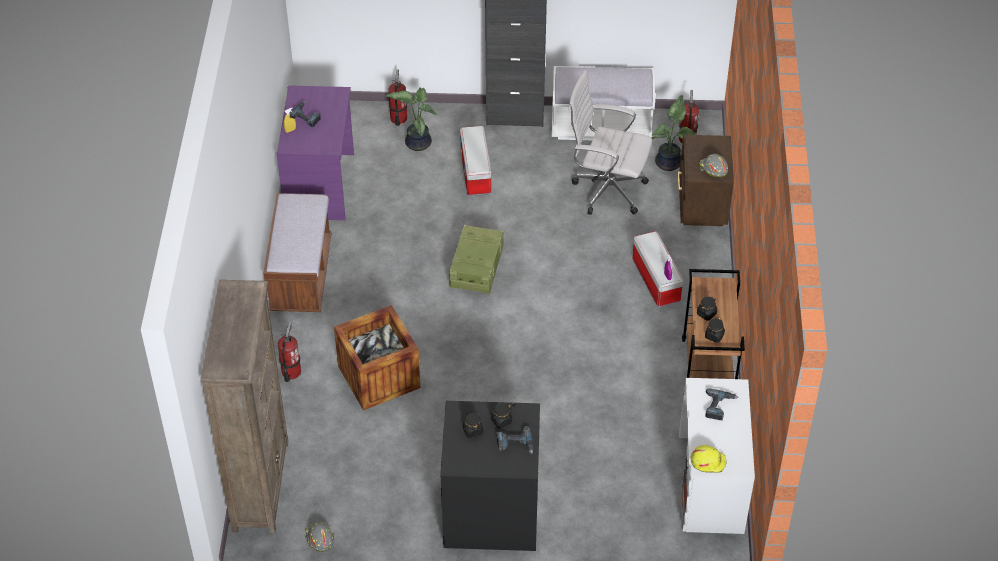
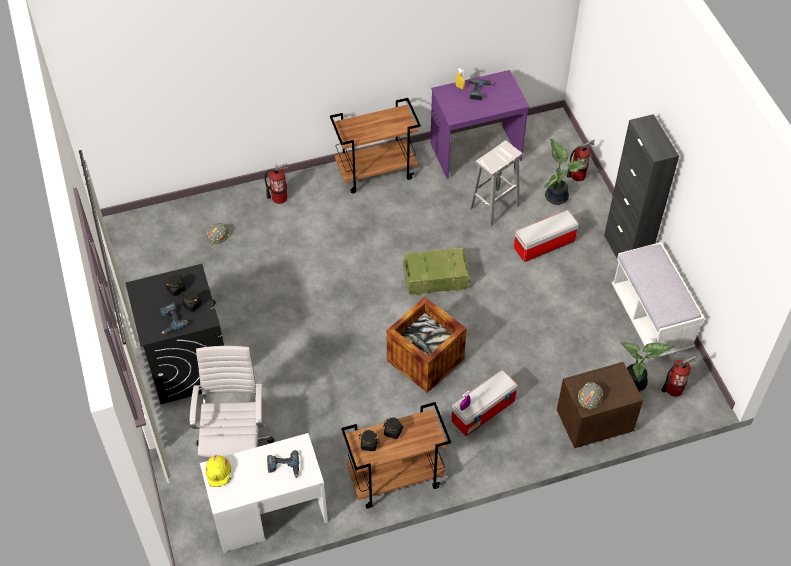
camera: 70 degrees right, 5 degrees up
(260, 485) = (169, 216): brown bookcase -> none
(301, 275) = (376, 171): brown bench -> brown cart
(319, 538) = (132, 265): grey hard hat -> grey hard hat (219, 235)
(379, 377) = (295, 251): crate -> crate (425, 359)
(405, 195) = (493, 207): none -> white stool
(606, 190) = (573, 343): white office chair -> white office chair (235, 449)

